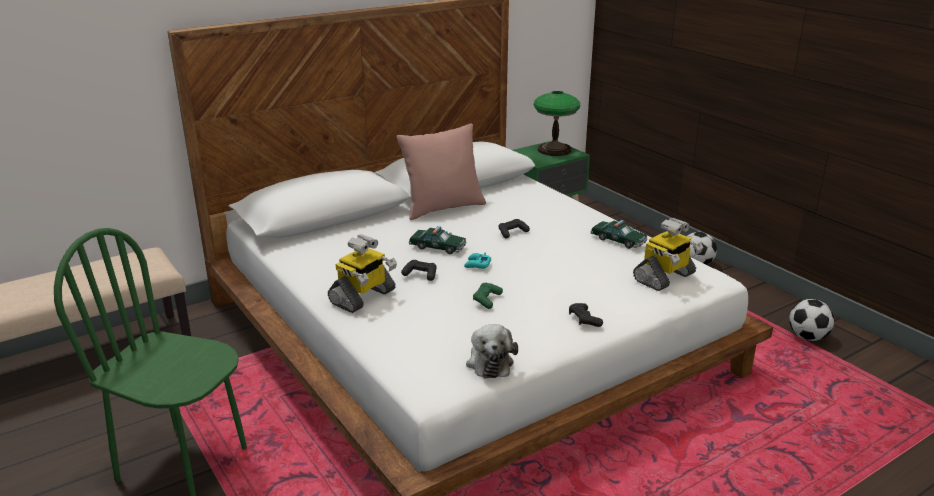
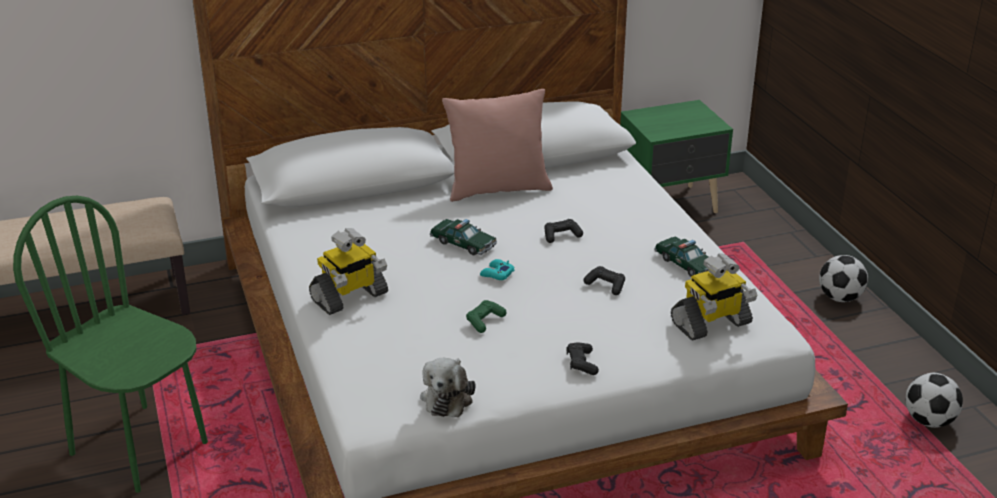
camera: 15 degrees right, 5 degrees up
(420, 275) = (425, 278): black game controller -> black game controller (605, 285)
(554, 150) = (690, 116): table lamp -> none

